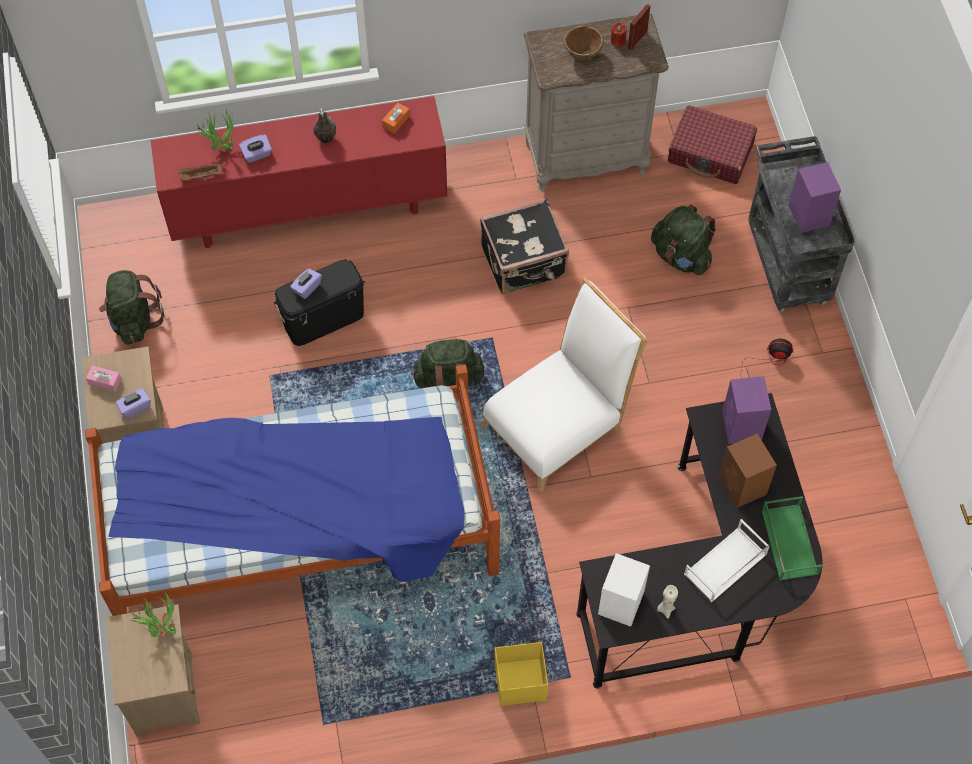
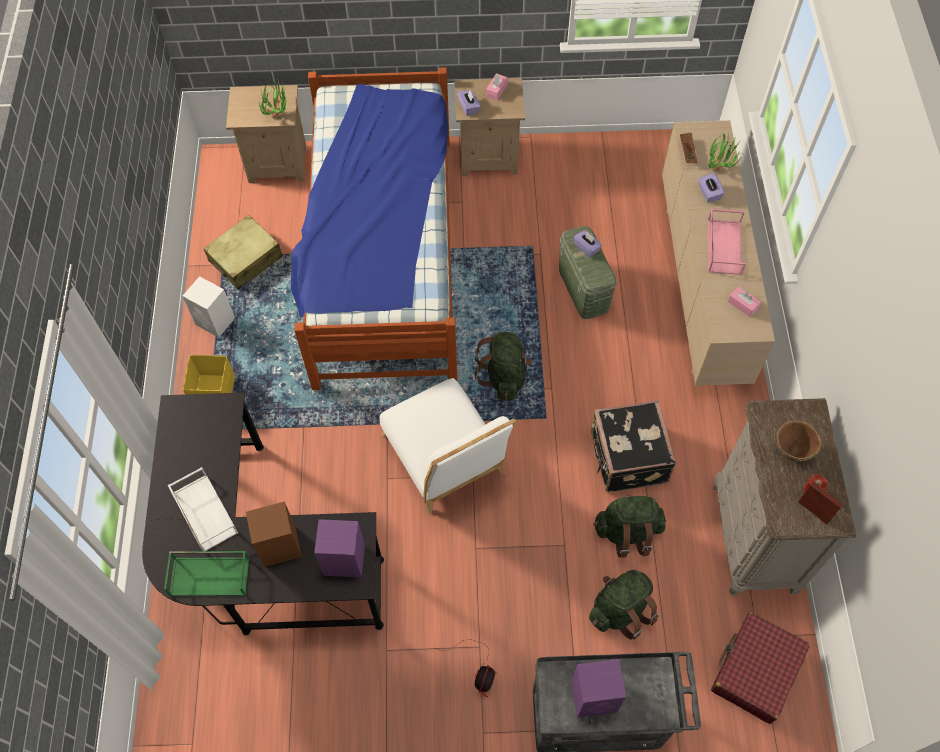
camera: 100 degrees right, 0 degrees up
(134, 320) = (598, 160): green backpack -> green backpack (627, 532)
(309, 210) = (701, 288): red cabinet -> beige cabinet
(323, 319) = (583, 289): black storage box -> green storage box
(324, 694) = (246, 259): none -> beige suitcase
(325, 139) = (723, 246): vase -> pink tray
(396, 121) = (742, 305): orange tissue box -> pink tissue box
(621, 602) = (196, 419): white speaker -> white speaker (216, 322)
(665, 608) = (179, 453): beige candle -> none

